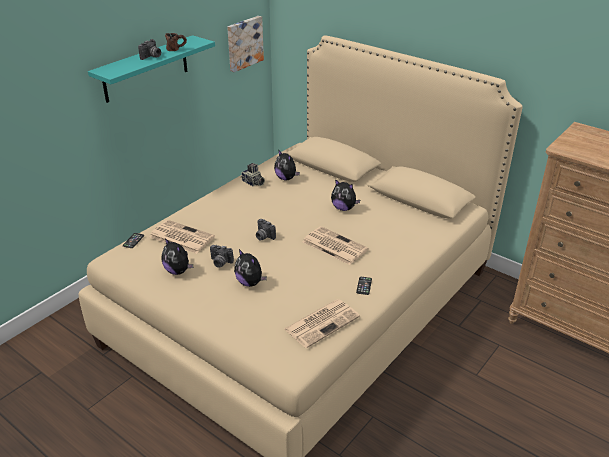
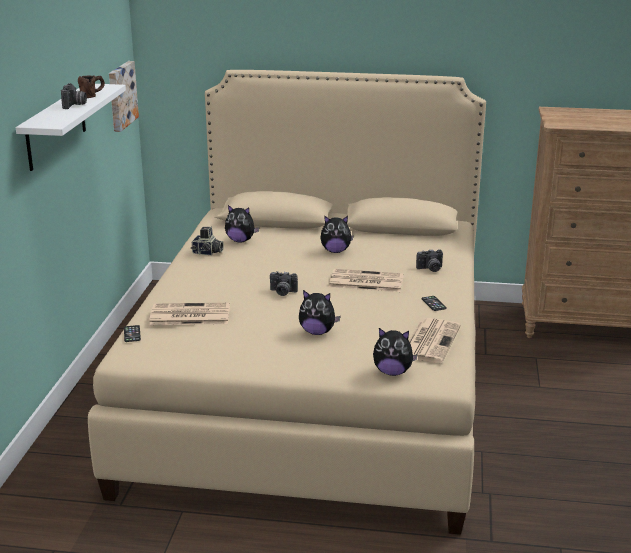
camera: 30 degrees left, 10 degrees down
(146, 69) = (56, 126): turquoise shelf -> white shelf
(178, 271) = (224, 344): plush toy -> plush toy (392, 372)
(220, 263) = (265, 324): camera -> camera (430, 269)

